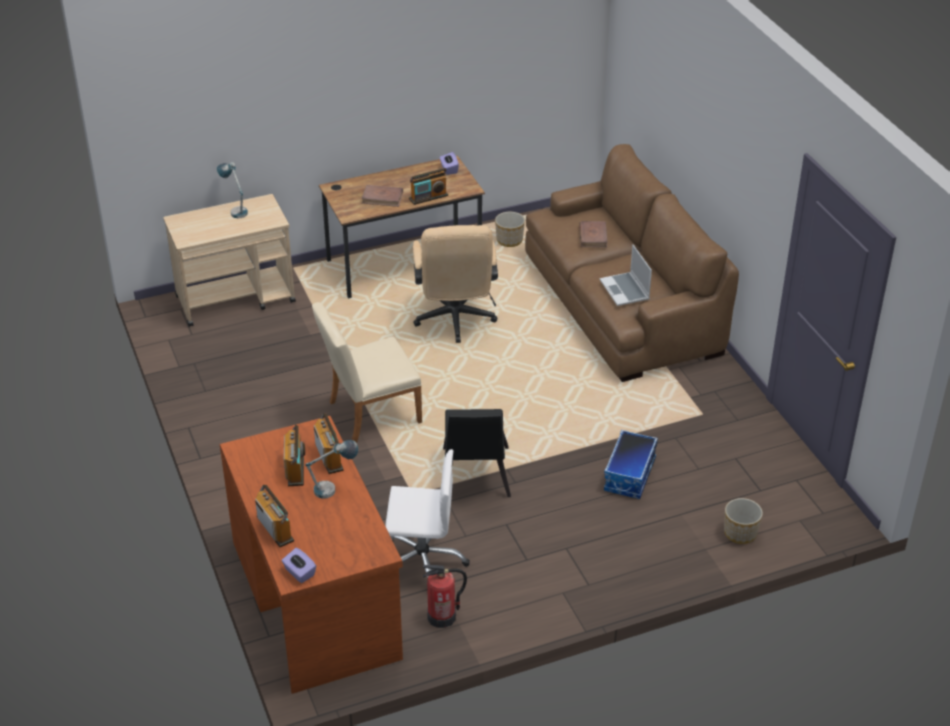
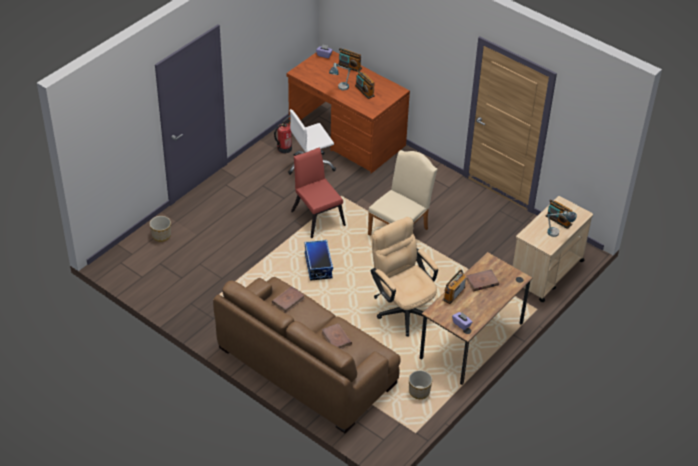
camera: 150 degrees right, 5 degrees up
(329, 457) = (354, 101): radio -> radio (558, 220)
(474, 477) = (317, 216): black chair -> red chair
(625, 290) = (288, 300): laptop -> brown book
(630, 475) = (235, 246): storage box -> storage box (317, 266)

